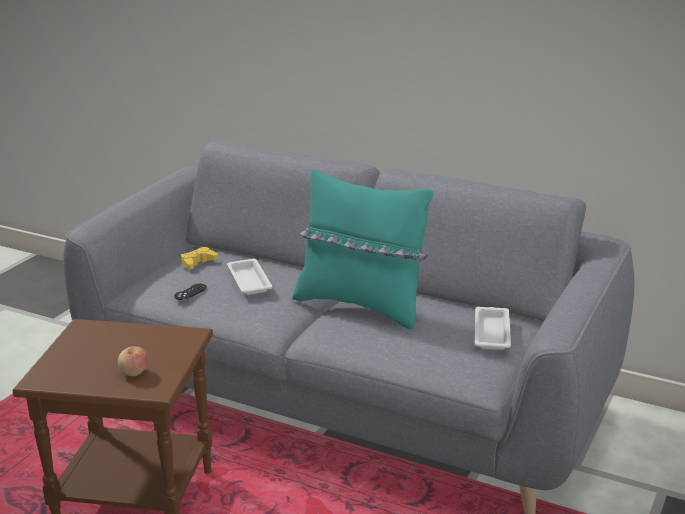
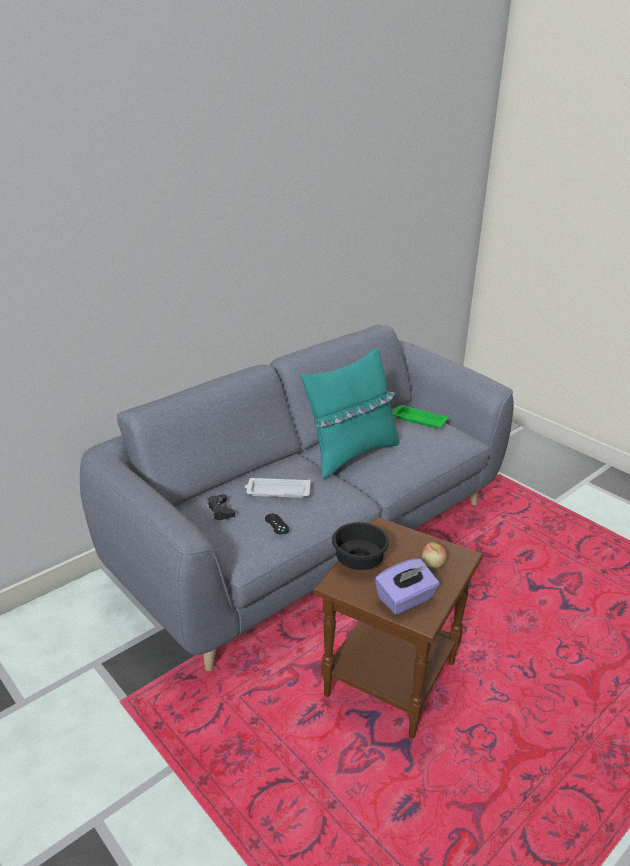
camera: 70 degrees left, 5 degrees up
(67, 365) = (405, 600): none -> purple tissue box
(122, 332) = (359, 562): none -> black bowl
(198, 262) = (220, 511): yellow game controller -> black game controller
(492, 332) = (418, 420): white tray -> green tray

